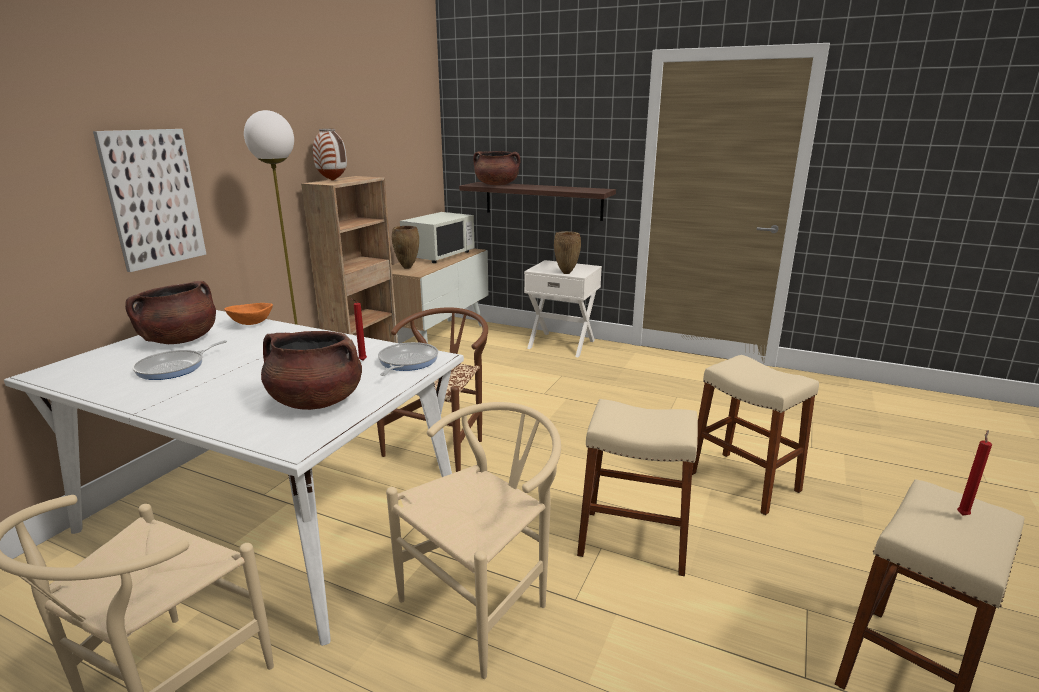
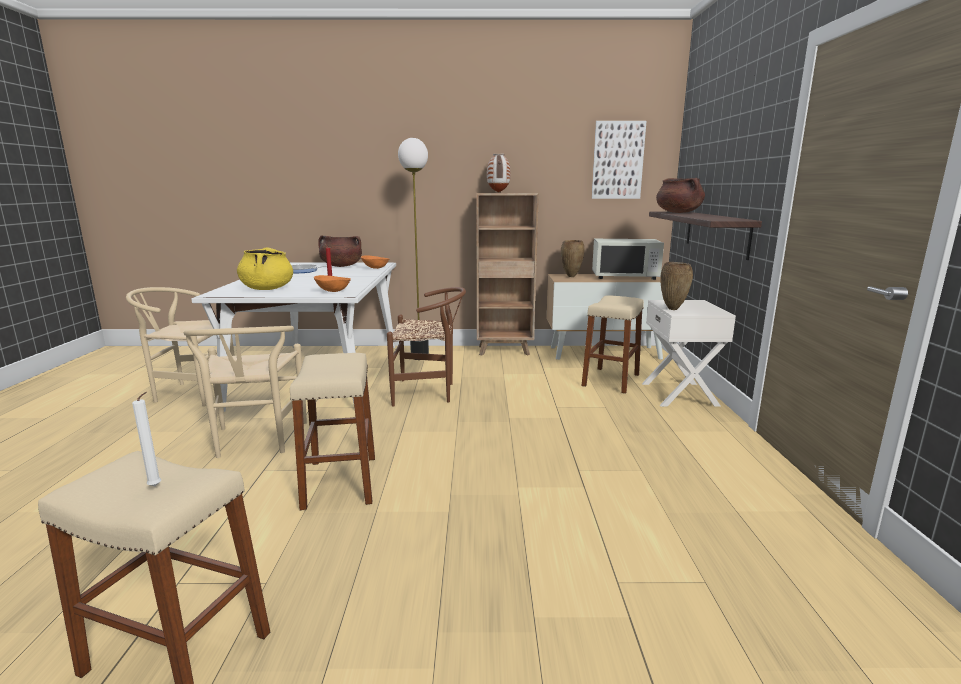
camera: 65 degrees right, 5 degrees down
(153, 198) = (368, 190): picture -> picture (618, 160)
(315, 401) = (267, 289): brown cooking pot -> yellow cooking pot
(406, 362) = (333, 291): frying pan -> orange bowl
(485, 603) = (256, 442): beige chair -> beige chair turned 60 degrees clockwise
(743, 482) = (477, 530): beige stool -> beige stool (611, 380)
(962, 514) = (156, 486): red candle -> white candle

